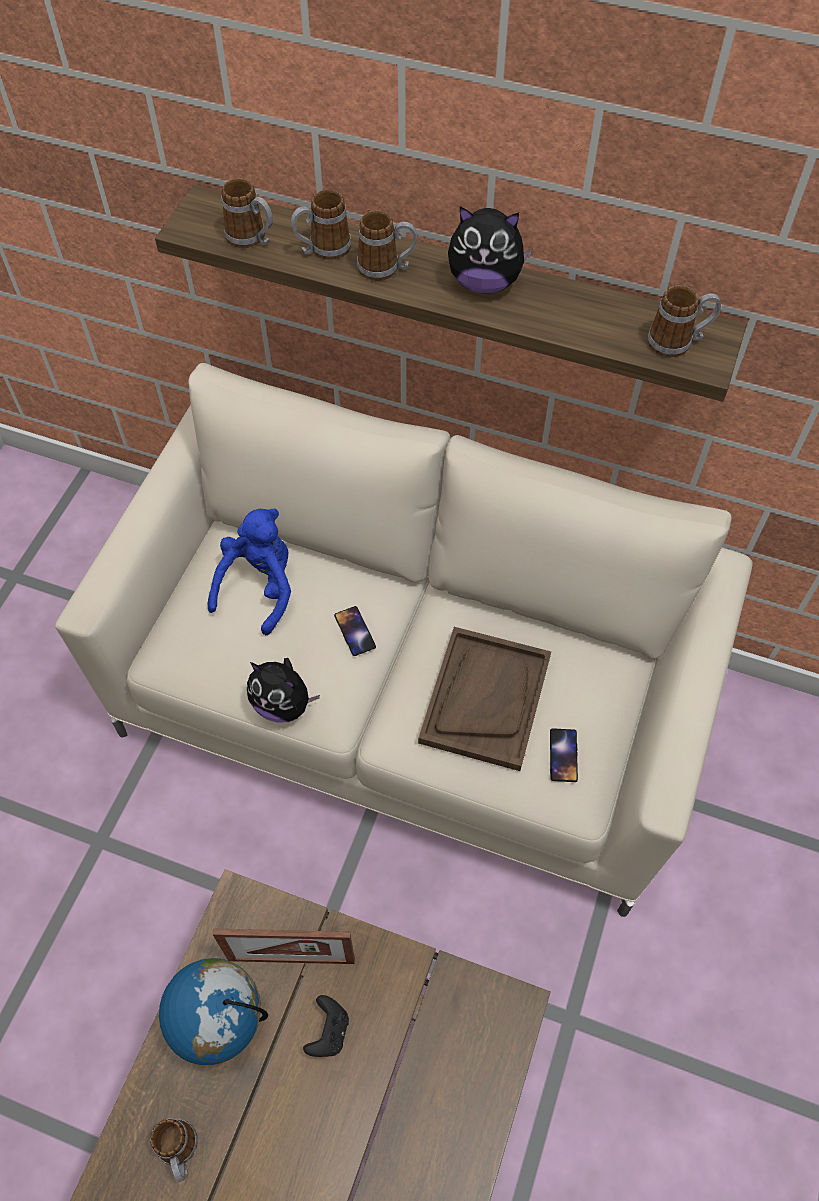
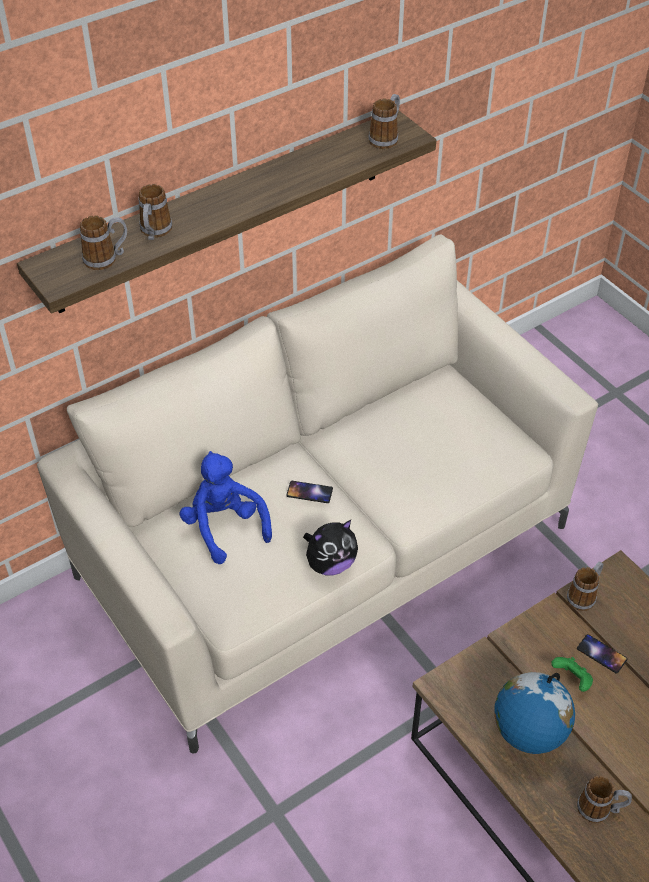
camera: 55 degrees left, 10 degrees down
(291, 959) = (508, 675): picture frame -> none
(328, 1032) = (572, 680): black game controller -> green game controller
(386, 268) = (203, 214): mug -> mug (584, 595)
(484, 282) = (261, 182): plush toy -> none
(485, 699) = (419, 453): brown tray -> none
(563, 755) = (489, 438): phone -> phone (601, 654)

